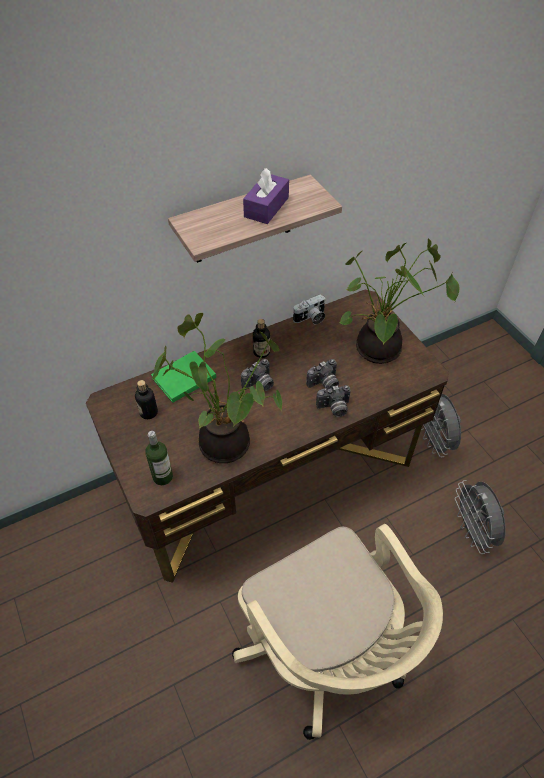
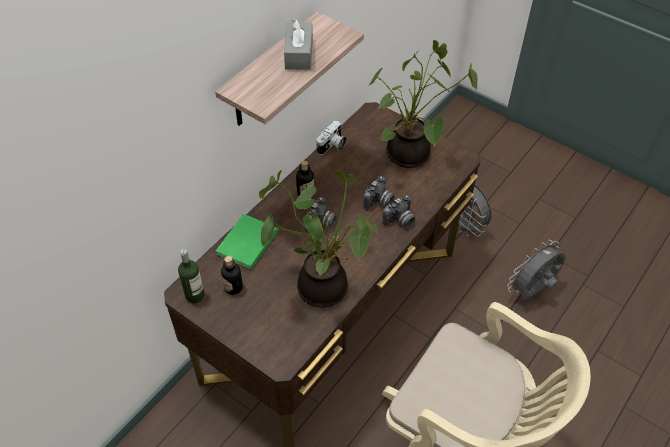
camera: 25 degrees left, 0 degrees up
(163, 477) = (283, 339): bottle -> bottle (195, 295)
(266, 207) = (299, 54): purple tissue box -> grey tissue box
(473, 531) = (532, 291): grey fan -> grey fan turned 90 degrees clockwise

